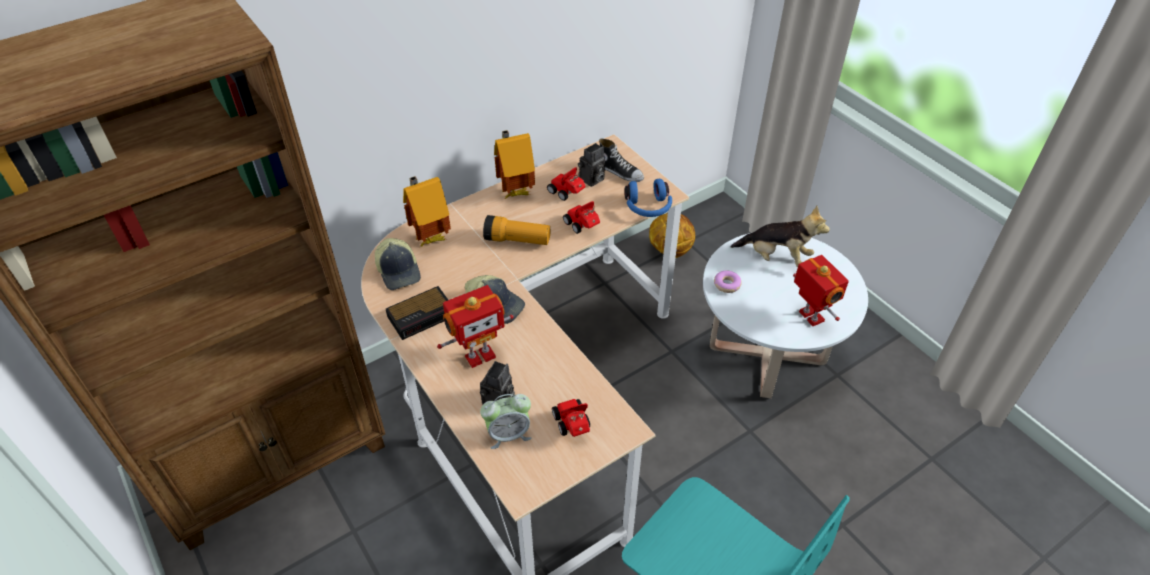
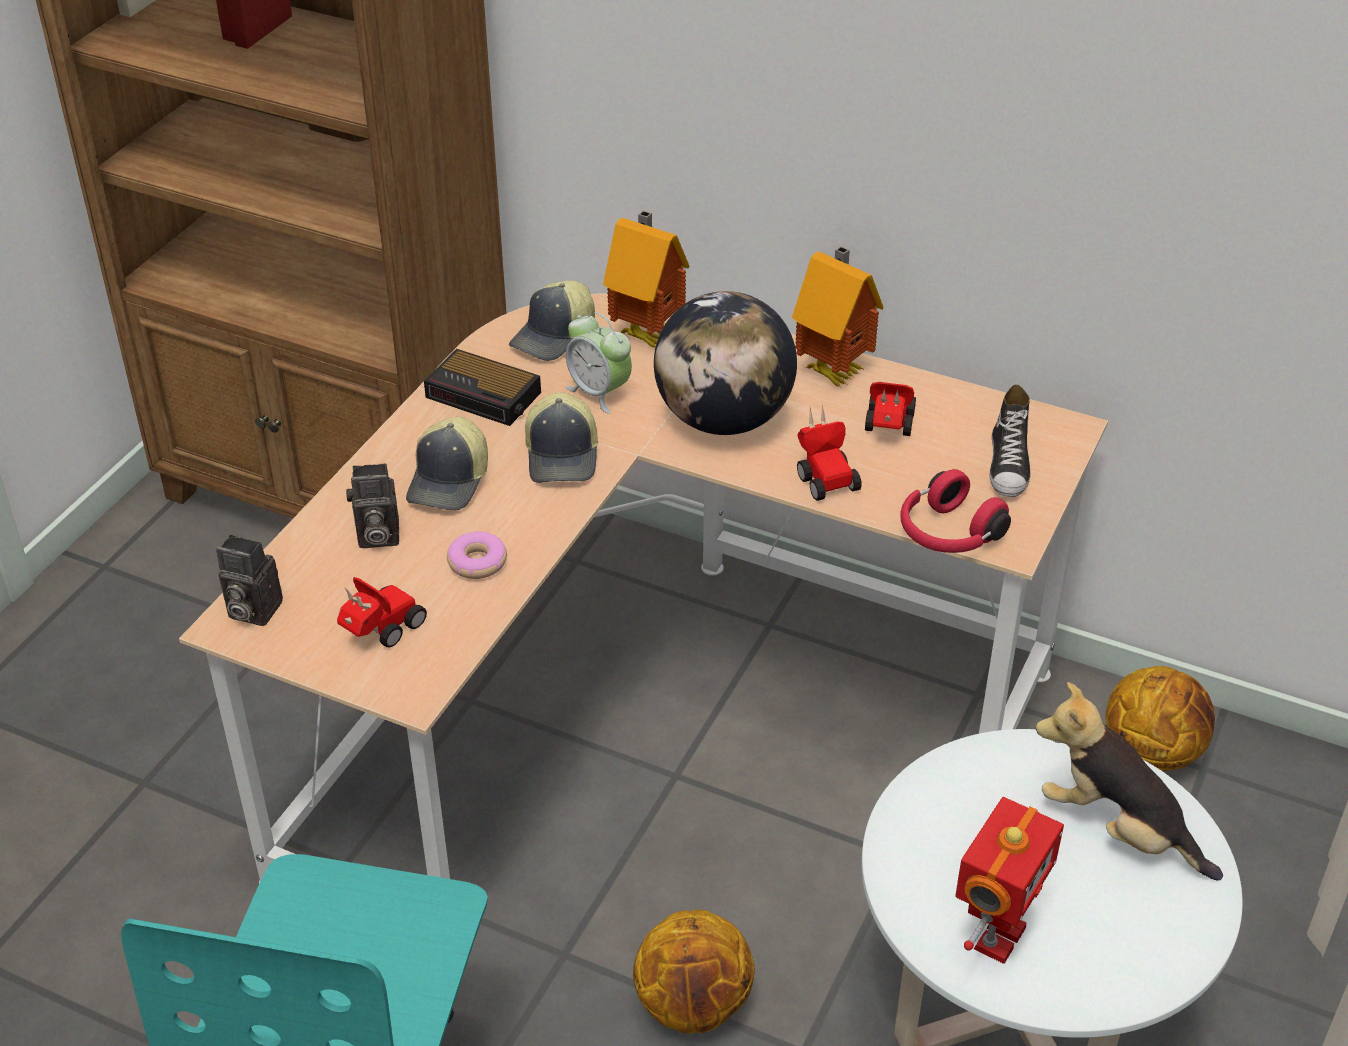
camera: 60 degrees right, 5 degrees down
(479, 355) = (450, 481): toy robot -> cap
(508, 434) = (323, 570): alarm clock -> alarm clock (599, 392)
(517, 240) = (723, 419): flashlight -> globe
(583, 226) = (823, 476): toy car -> toy car turned 135 degrees clockwise
(592, 180) = (951, 441): camera -> camera (251, 610)
(648, 208) = (947, 534): blue headphones -> red headphones
(707, 457) = (694, 1006): none -> basketball
(727, 284) = (971, 778): donut -> donut (477, 562)
(776, 258) = (1117, 829): plush toy -> plush toy turned 135 degrees clockwise

